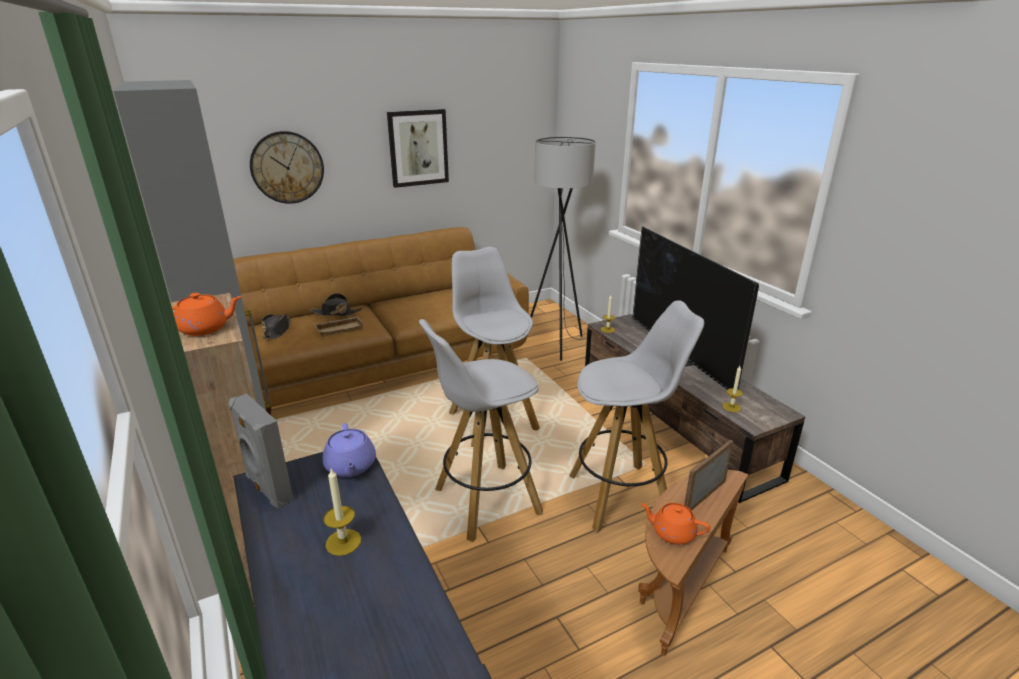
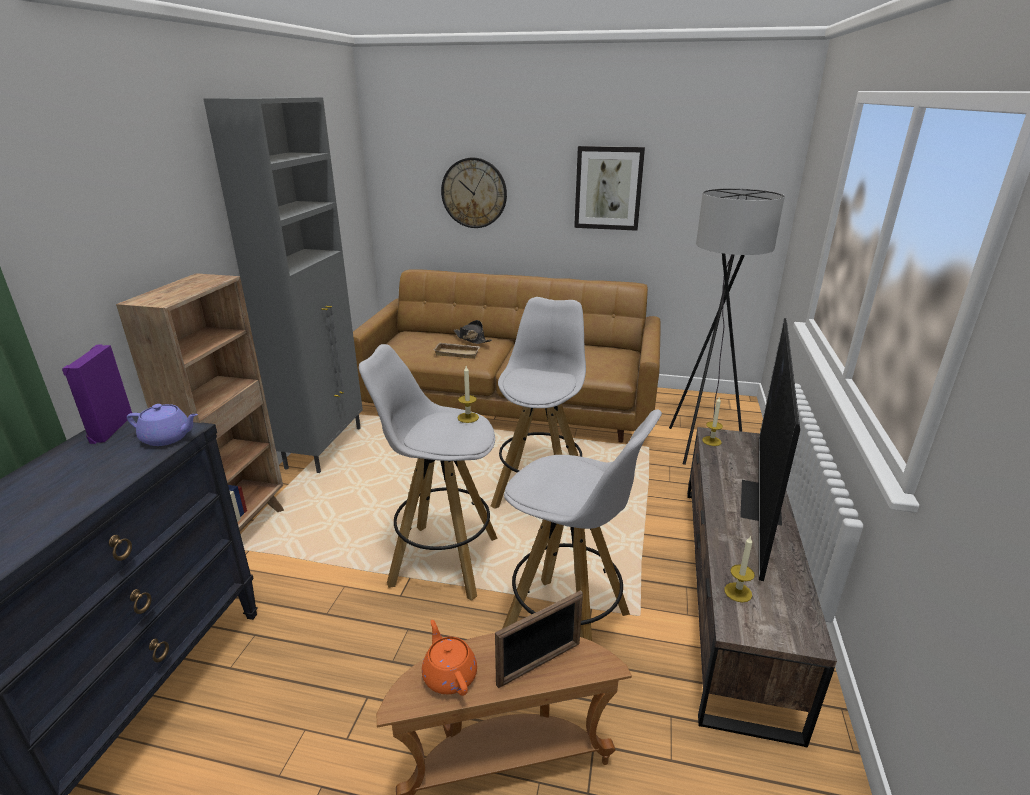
camera: 40 degrees right, 0 degrees up
(205, 328) = (170, 294): orange teapot -> none
(267, 489) = (110, 428): grey speaker -> purple speaker
(277, 331) = (414, 340): black hat -> none
(343, 542) = (68, 484): candle -> candle (468, 417)
(350, 466) = (168, 438): purple teapot -> purple teapot turned 105 degrees counterclockwise
(704, 496) = (539, 664): picture frame -> picture frame turned 150 degrees clockwise

